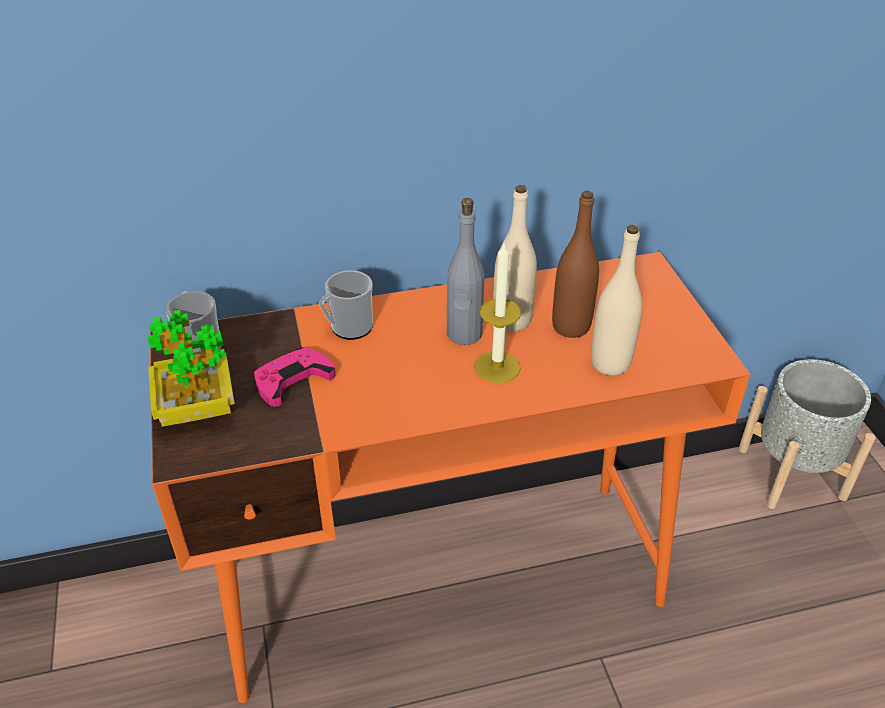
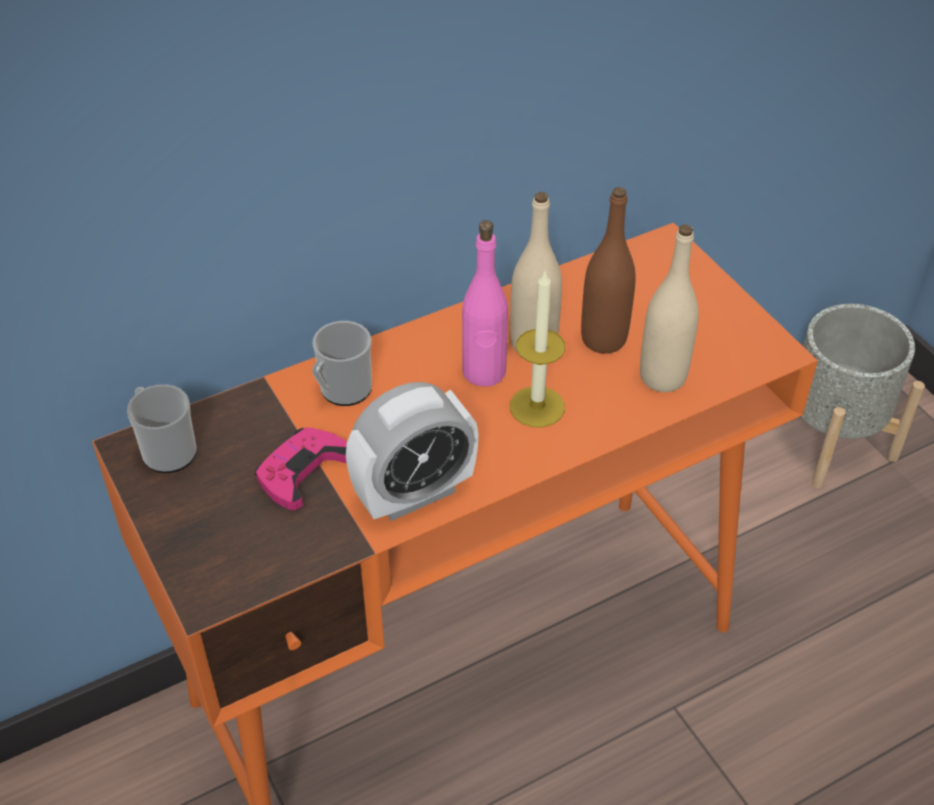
camera: 15 degrees left, 5 degrees up
(196, 408) = (200, 531): potted plant -> none
(372, 413) = (414, 494): none -> alarm clock
(464, 334) = (484, 372): grey bottle -> pink bottle

